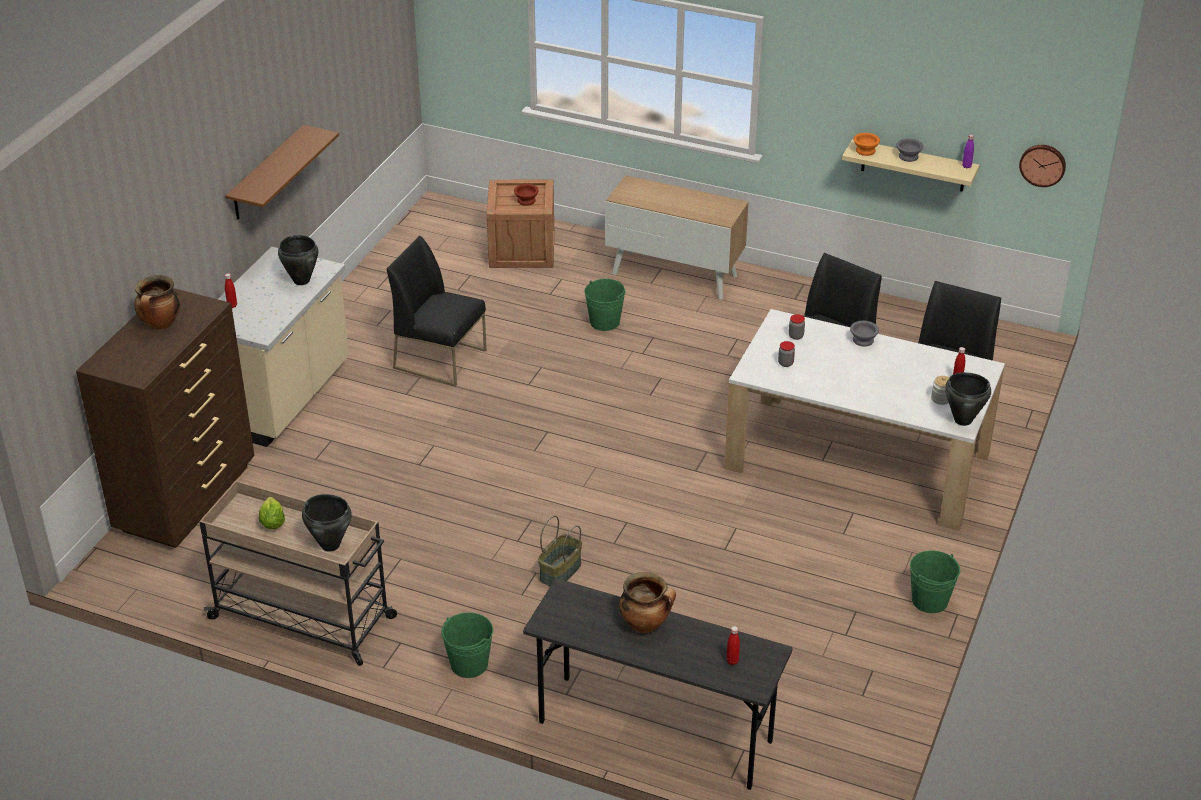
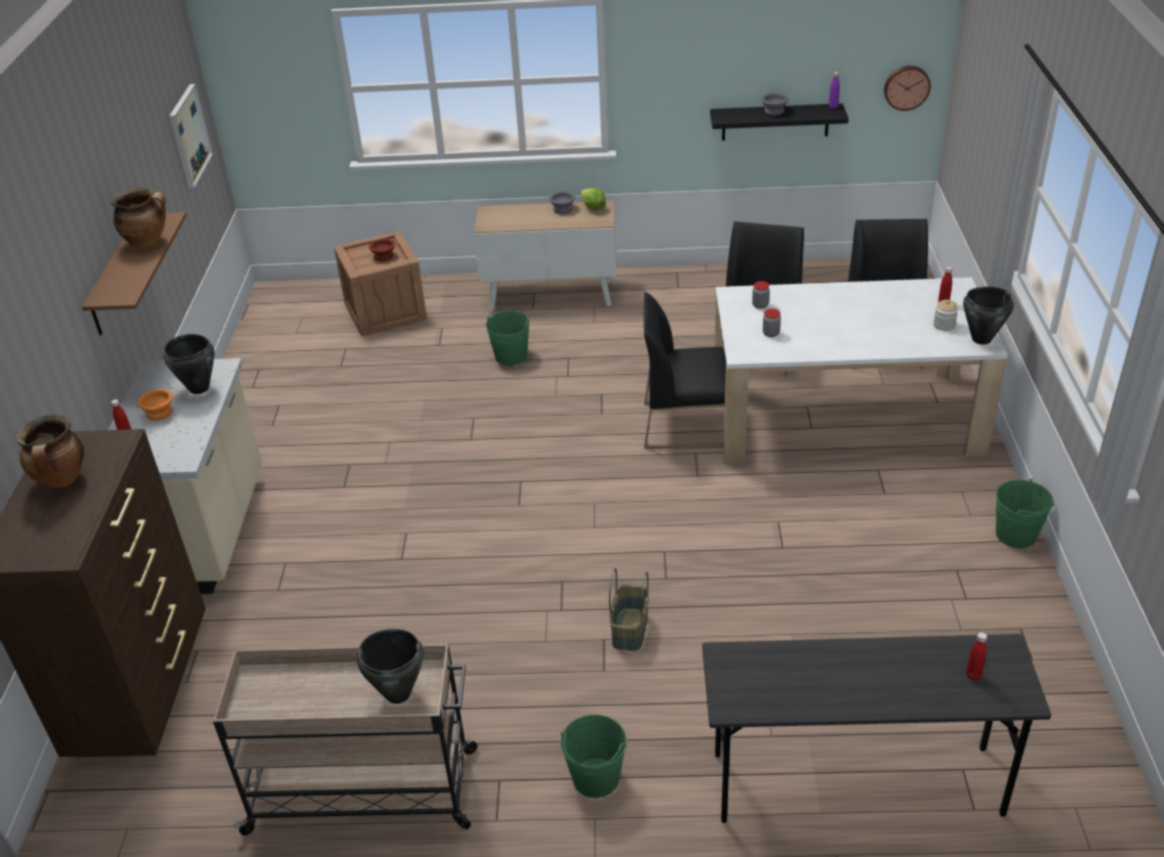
camera: 20 degrees left, 0 degrees up
(272, 523) = (307, 689): lettuce -> lettuce (593, 208)
(380, 58) = (189, 135): none -> picture
(441, 359) = (362, 439): black chair -> black chair (684, 424)
(646, 624) = (845, 664): cooking pot -> cooking pot (148, 242)
(862, 340) = (825, 292): grey bowl -> grey bowl (562, 209)
(865, 150) = (730, 115): orange bowl -> orange bowl (159, 412)
(913, 166) = (775, 122): beige shelf -> black shelf

